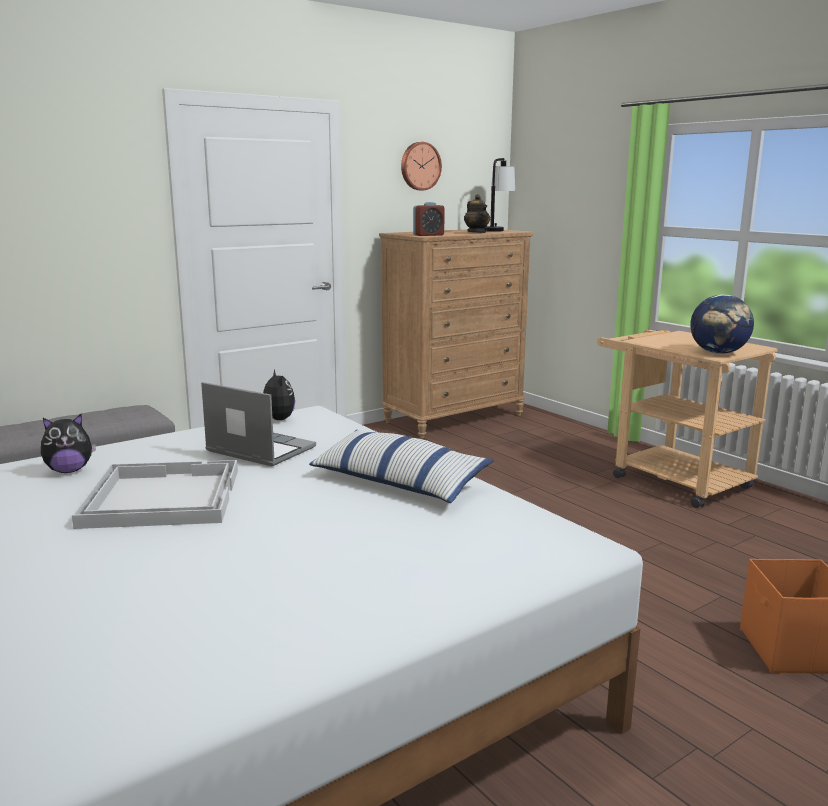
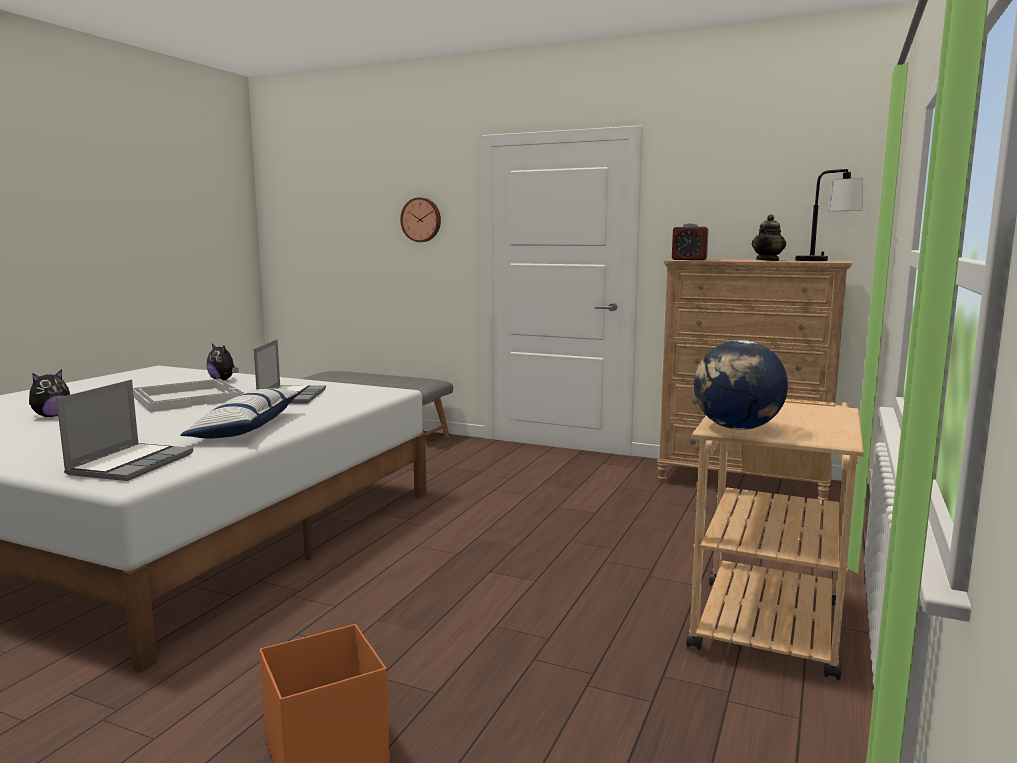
camera: 60 degrees right, 5 degrees down
(277, 419) = (365, 388): plush toy -> plush toy (51, 416)
(419, 166) = (742, 186): wall clock -> wall clock (421, 220)
(507, 542) = (131, 464): none -> laptop

